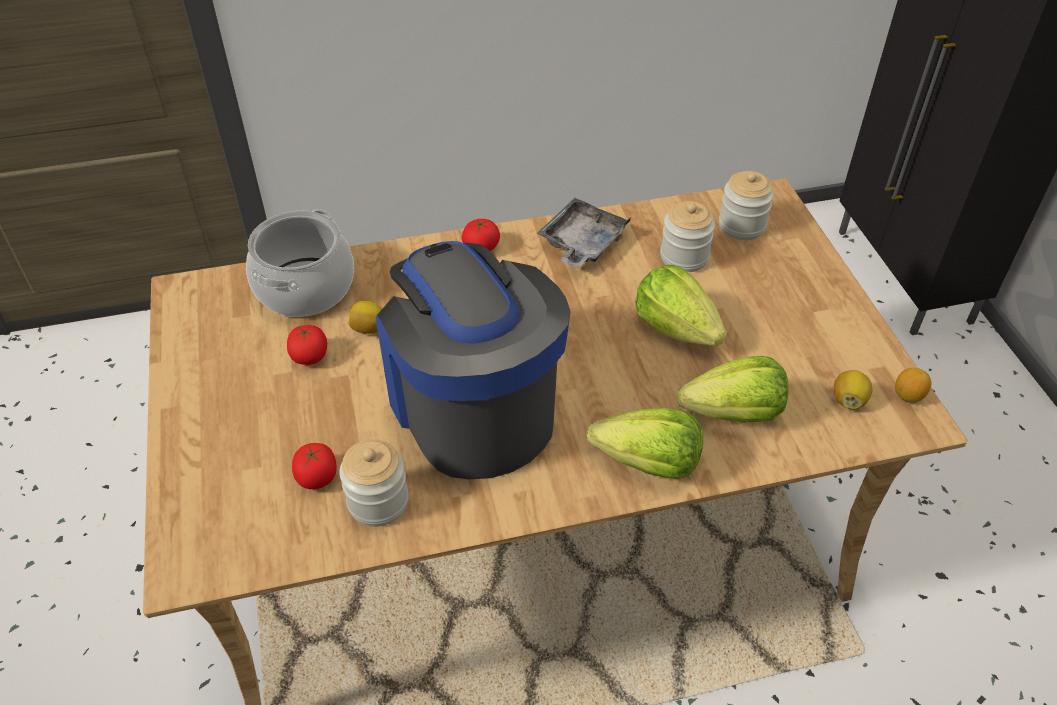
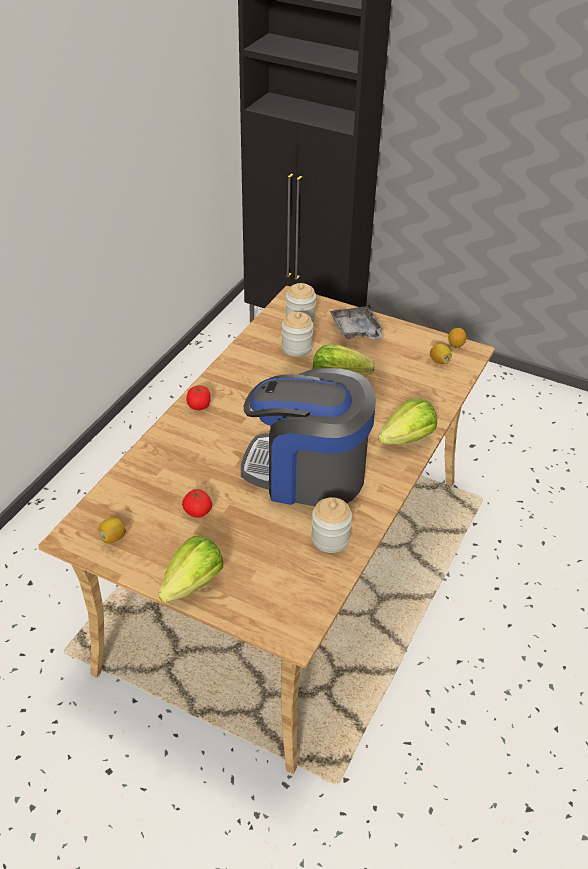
camera: 50 degrees left, 5 degrees down
(304, 287) = (138, 486): cooking pot -> none
(317, 477) = (288, 553): tomato -> none
(368, 328) = (204, 479): lemon -> lemon (113, 538)
(581, 243) = (243, 372): grey tray -> grey tray (356, 331)
(734, 414) = (409, 396): lettuce -> lettuce (193, 584)

